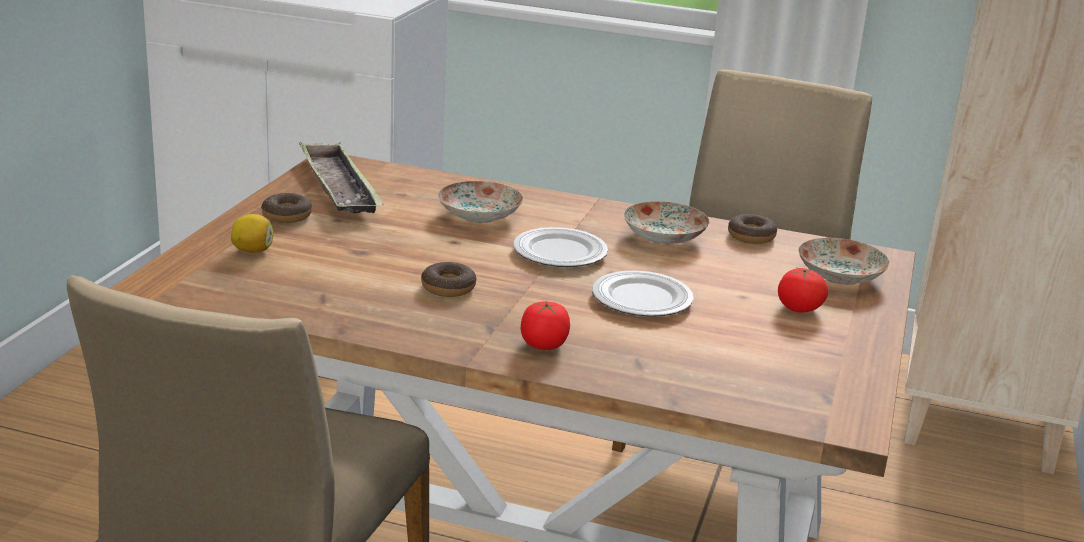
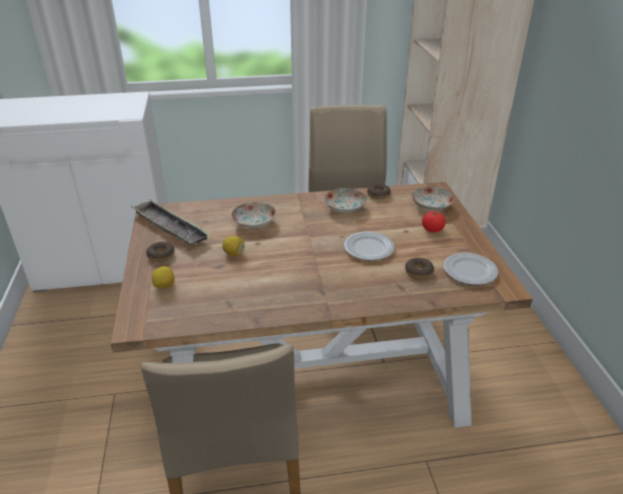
camera: 25 degrees left, 10 degrees up
(401, 243) = (234, 253): none -> lemon
(448, 287) = (281, 273): donut -> donut (419, 272)
(543, 344) = (353, 292): tomato -> none
(559, 253) = (309, 233): plate -> plate (469, 271)

